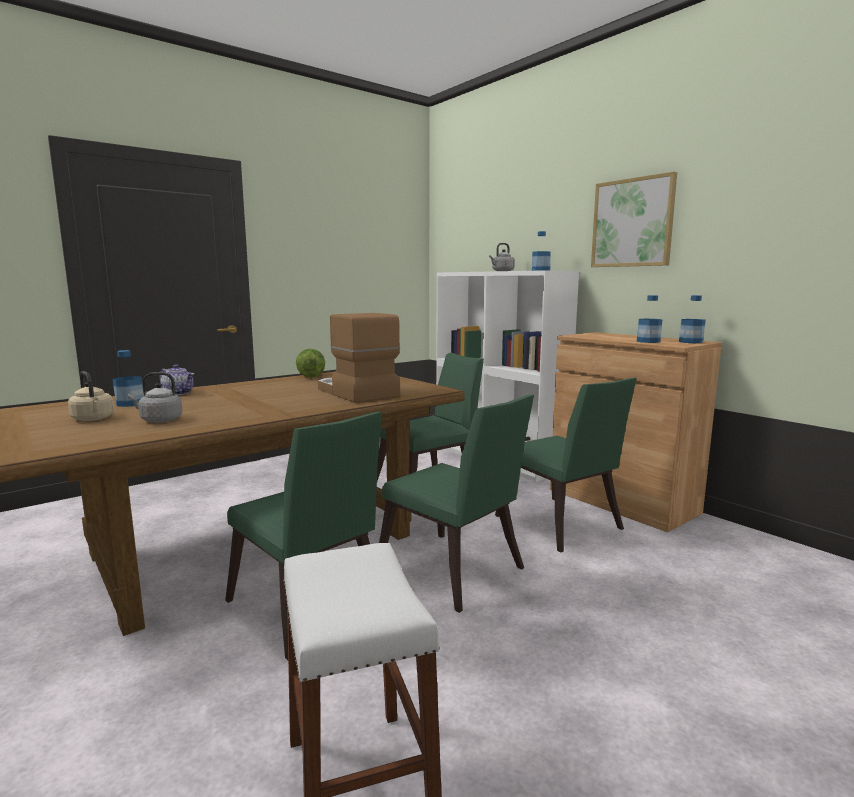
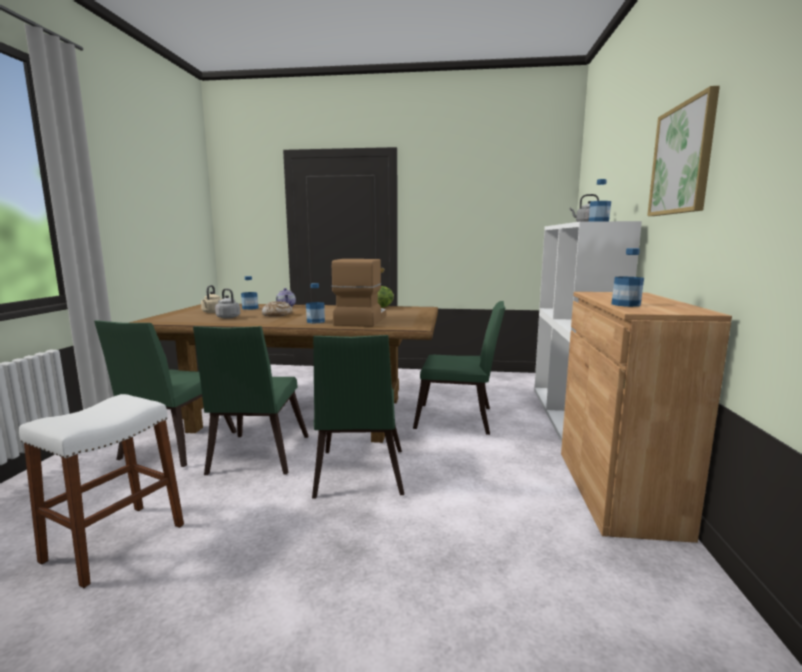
camera: 45 degrees right, 0 degrees up
(222, 404) = (277, 315): none -> bread
(561, 526) = (503, 484): green chair -> green chair (173, 448)
(690, 342) = (680, 310): bottle -> bottle (315, 321)

